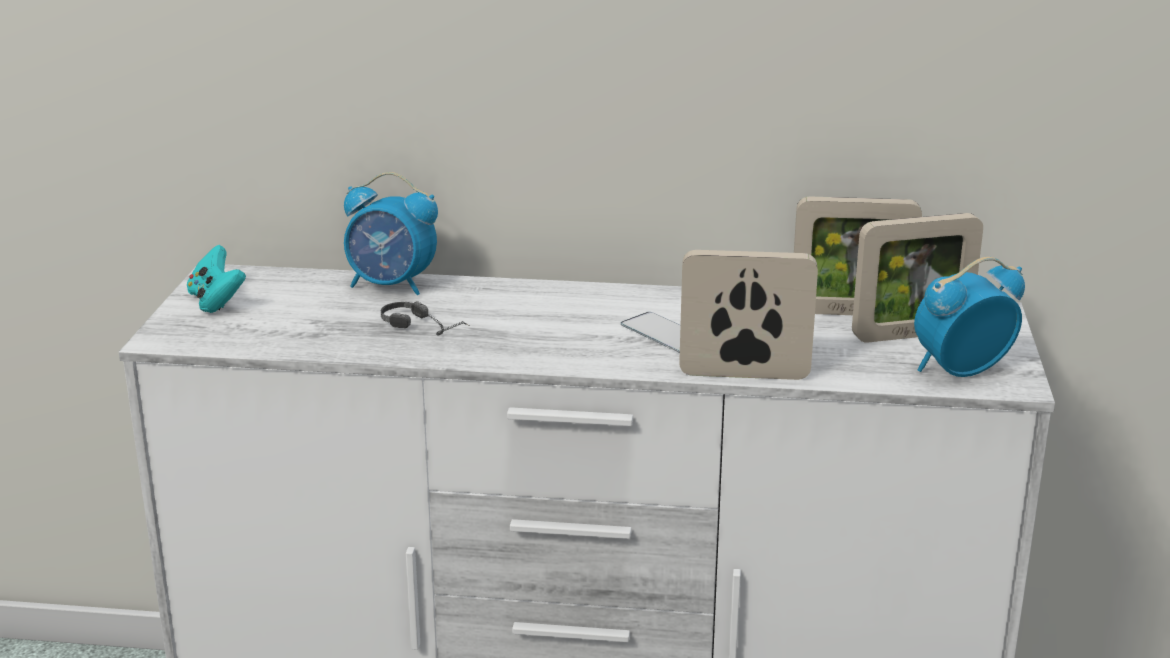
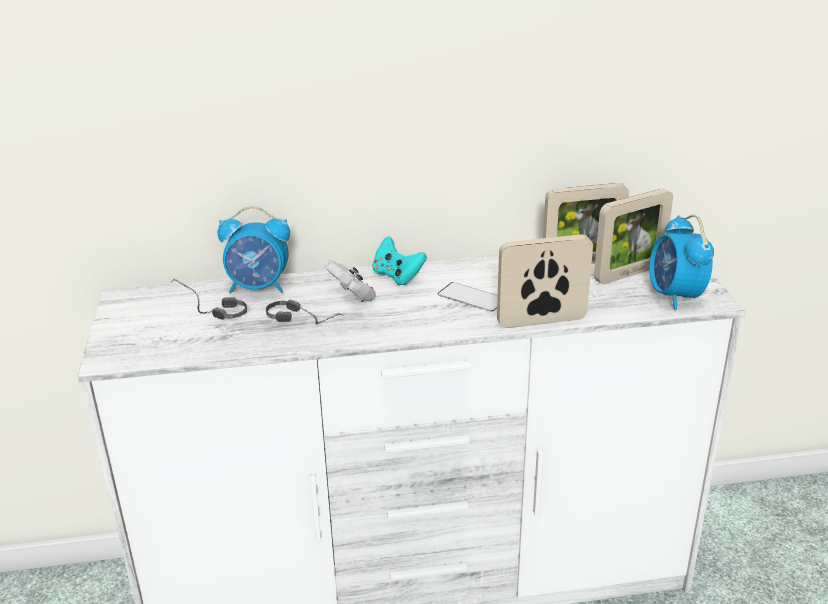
camera: 15 degrees left, 5 degrees up
(216, 302) = (133, 320): turquoise game controller -> turquoise game controller (397, 276)
(312, 302) = (207, 310): none -> headphones
(506, 311) = (352, 296): none -> white game controller
(959, 371) = (675, 296): alarm clock -> alarm clock turned 60 degrees counterclockwise

